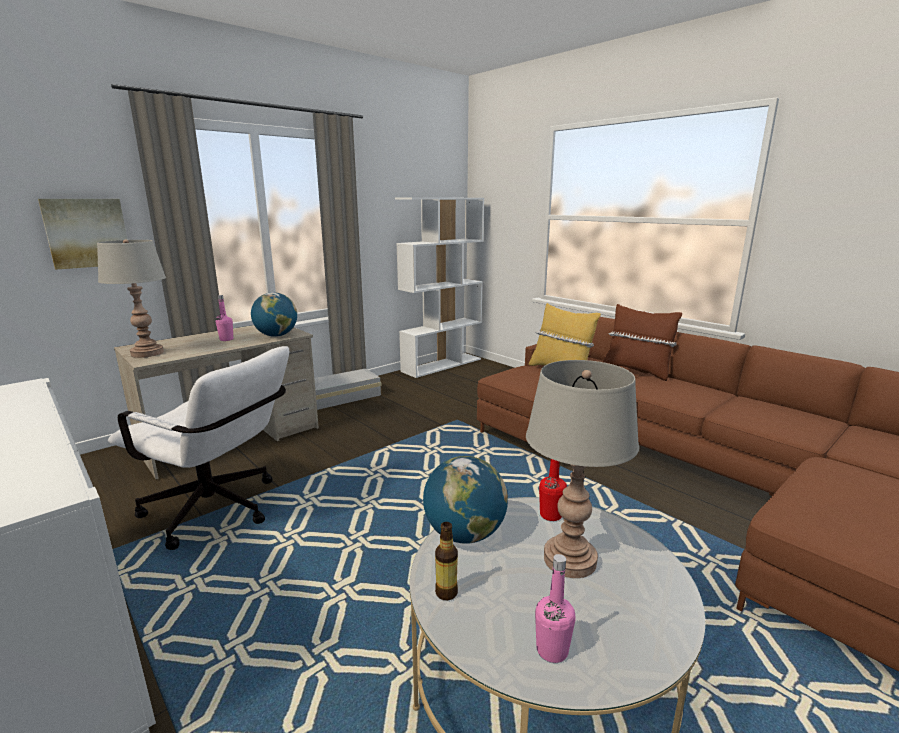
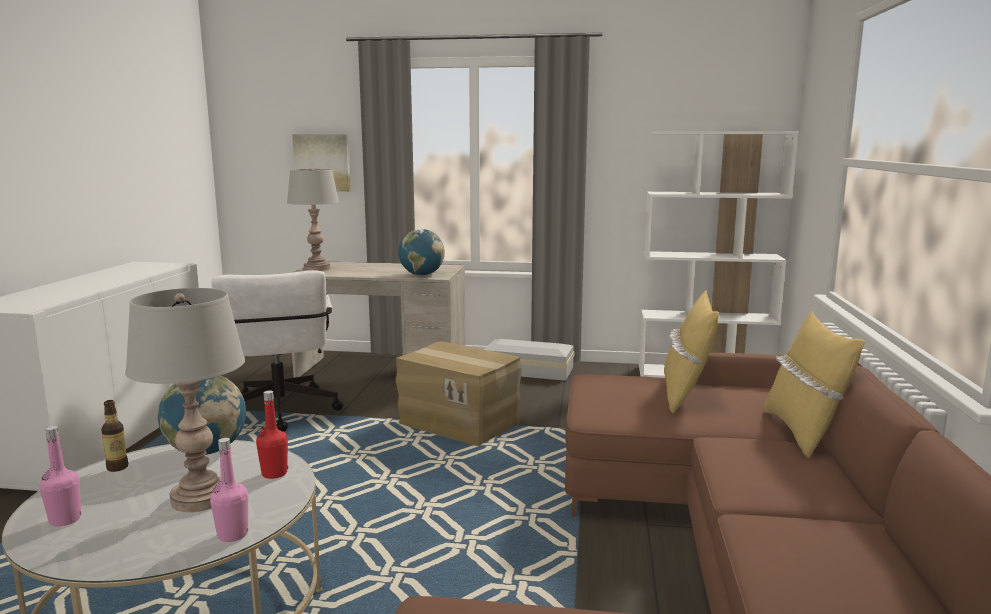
camera: 50 degrees right, 5 degrees down
(226, 339) = (384, 270): pink bottle -> pink bottle (232, 535)
(382, 449) = (460, 423): none -> cardboard box
(636, 371) = (803, 433): brown pillow -> yellow pillow

